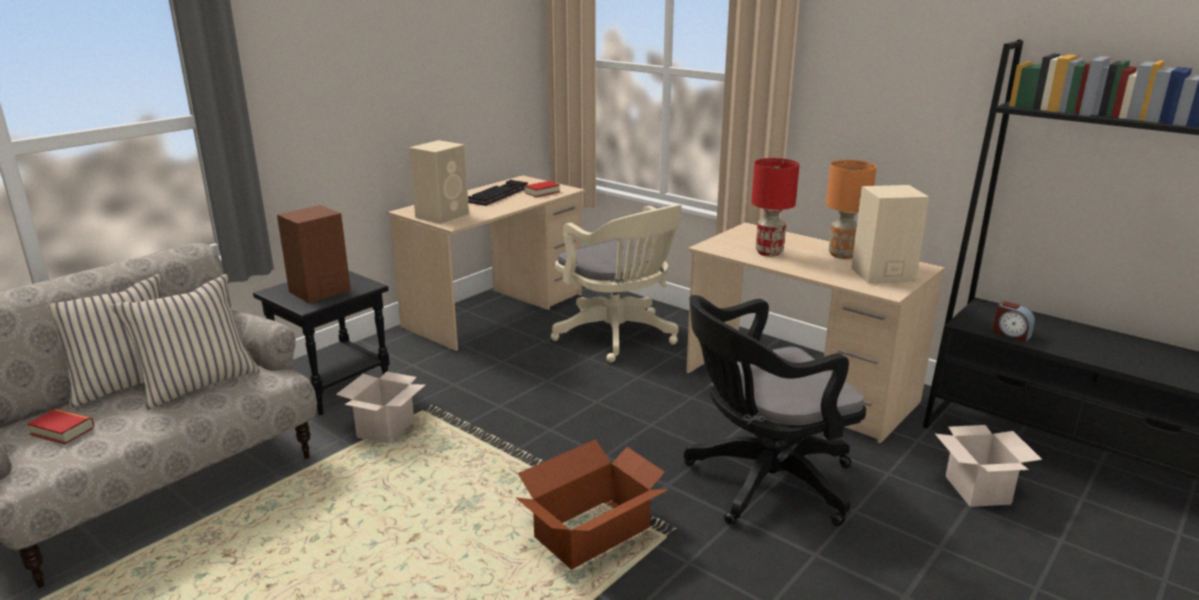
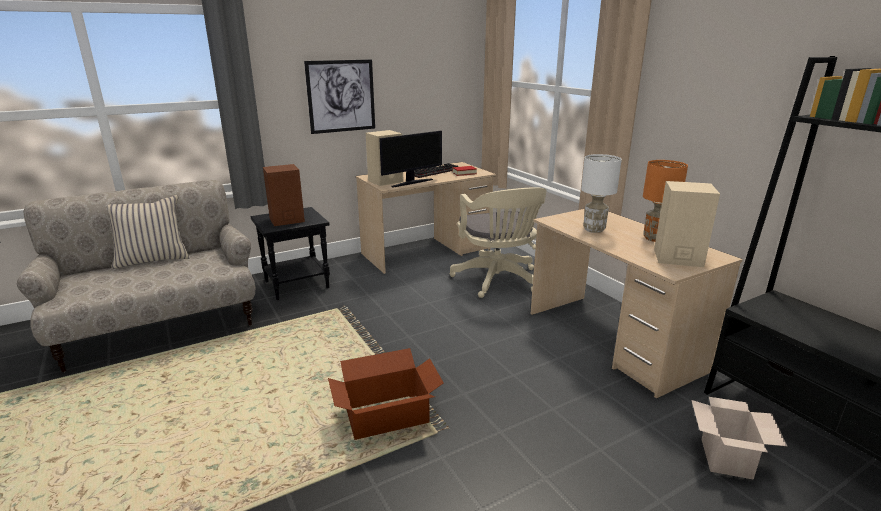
camera: 20 degrees right, 0 degrees up
(62, 431) = (96, 281): book -> none
(198, 384) = (185, 266): beige pillow -> none
(361, 95) = (341, 96): none -> picture
(386, 428) = (307, 316): cardboard box -> none
(482, 214) = (411, 182): none -> monitor
(762, 483) = (537, 408): black office chair -> none
(769, 253) = (594, 230): red table lamp -> white table lamp
(1011, 334) = (788, 326): alarm clock -> none

